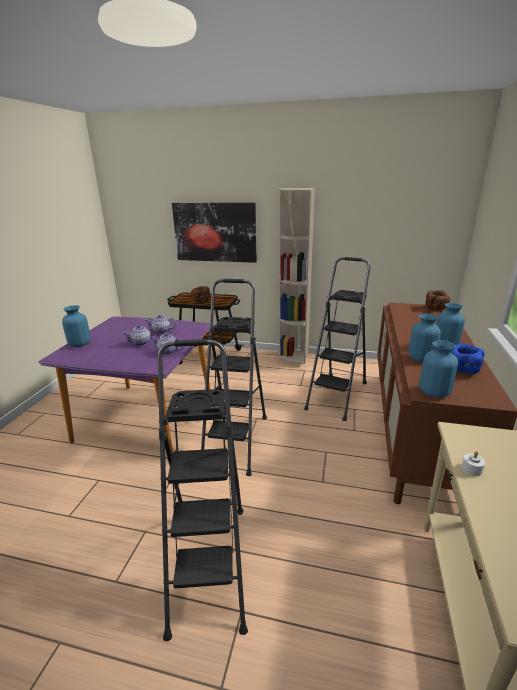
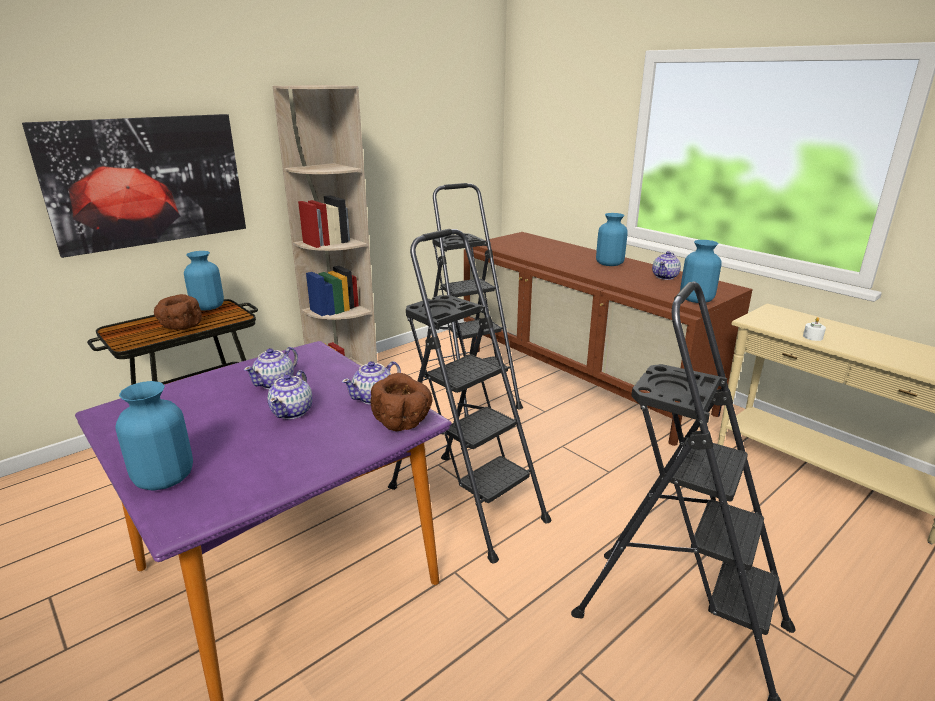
camera: 55 degrees left, 0 degrees up
(421, 358) = (624, 280): blue vase -> blue vase (208, 307)
(435, 308) = (521, 237): brown bowl -> brown bowl (403, 421)
(462, 370) = (665, 277): blue bowl -> teapot

